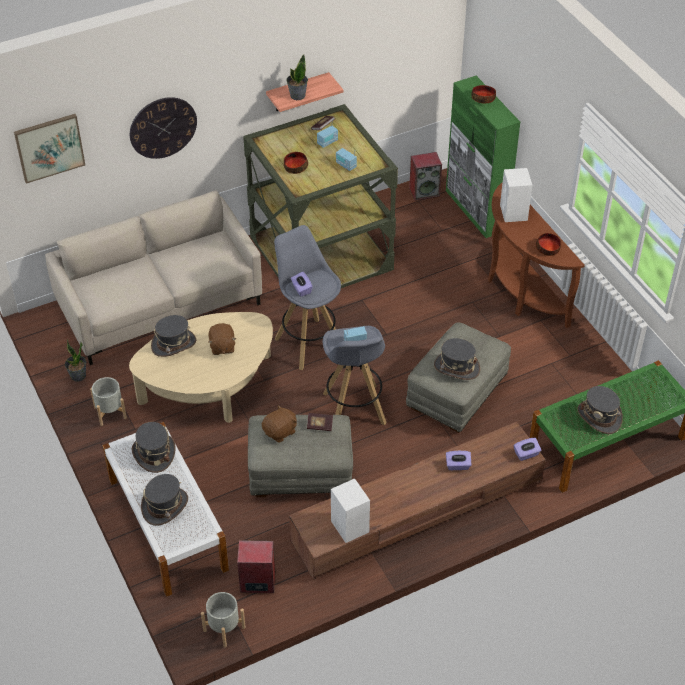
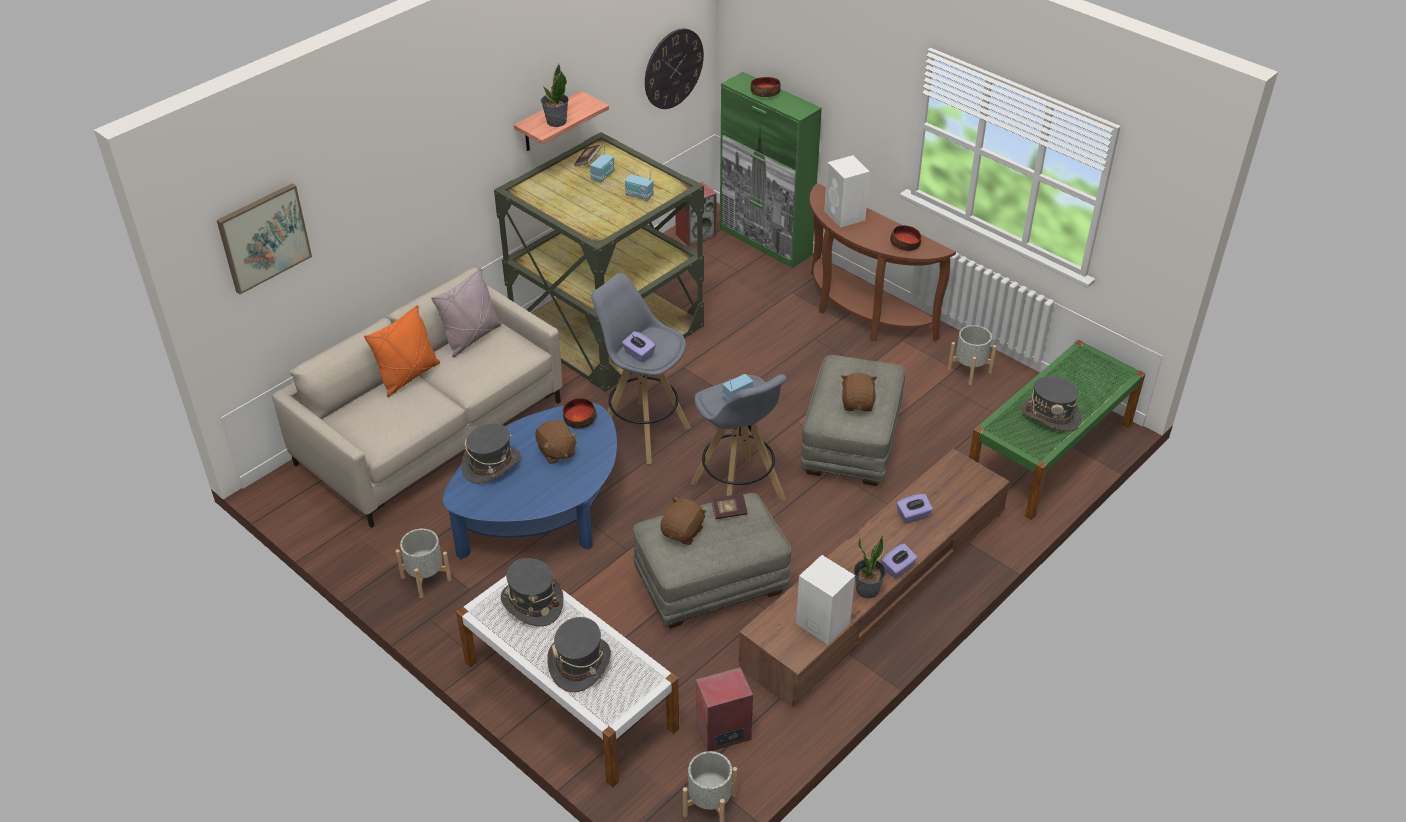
camera: 20 degrees left, 5 degrees down
(78, 376) = (361, 545): potted plant -> potted plant (867, 590)
(145, 262) = (408, 376): none -> orange pillow
(163, 127) = (400, 190): wall clock -> wall clock (673, 68)
(201, 243) = (472, 338): none -> purple pillow
(209, 386) = (543, 513): beige coffee table -> blue coffee table
(295, 167) = (578, 210): bowl -> bowl (579, 419)
(456, 367) = (858, 403): grey hat -> brown plush toy
(526, 454) = (985, 481): purple tissue box -> purple tissue box (898, 568)
(580, 359) = (969, 370): none -> grey planter

